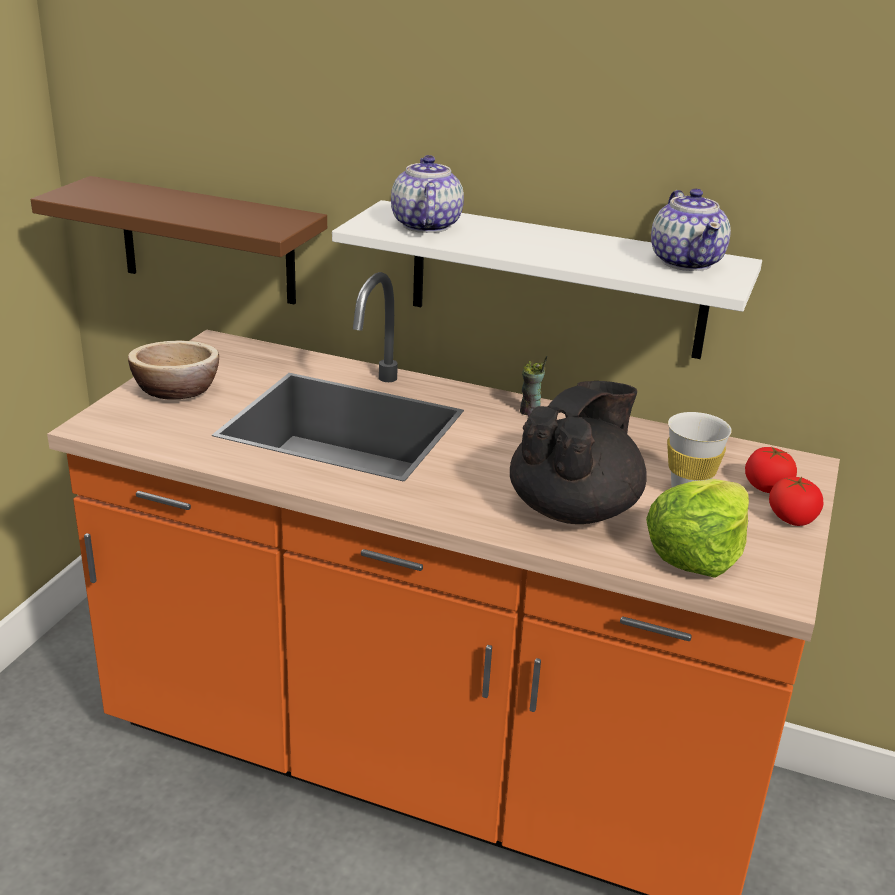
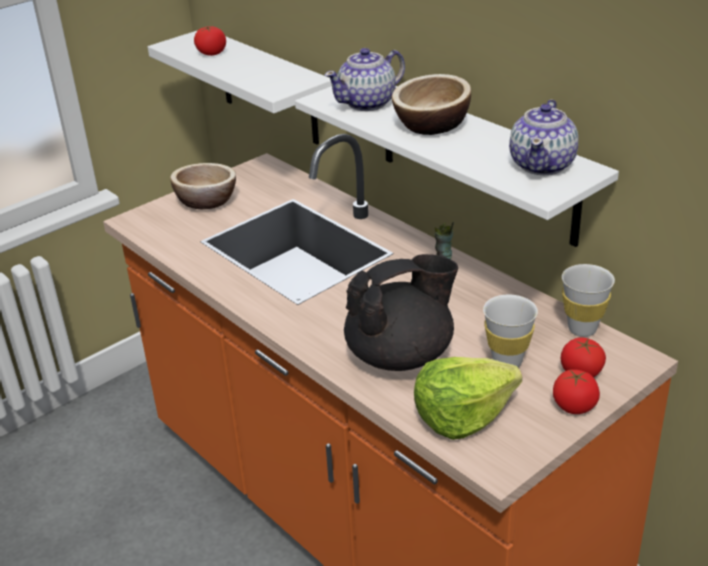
camera: 30 degrees right, 5 degrees up
(135, 200) = (211, 53): none -> tomato
(207, 241) = (268, 87): brown shelf -> white shelf
(425, 226) = (368, 103): teapot -> teapot turned 150 degrees counterclockwise
(524, 239) = (431, 125): none -> bowl
(728, 447) = (582, 329): none -> white cup

